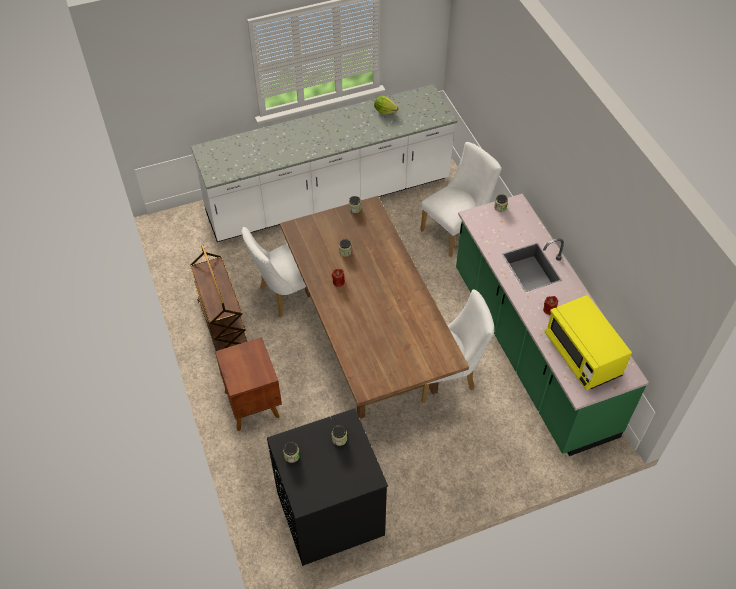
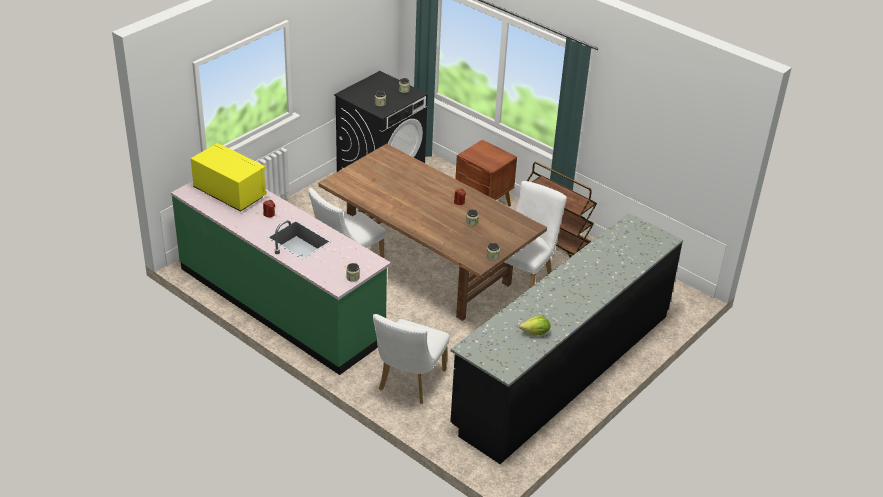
camera: 150 degrees right, 15 degrees down
(329, 198) = (563, 369): white counter -> black counter

